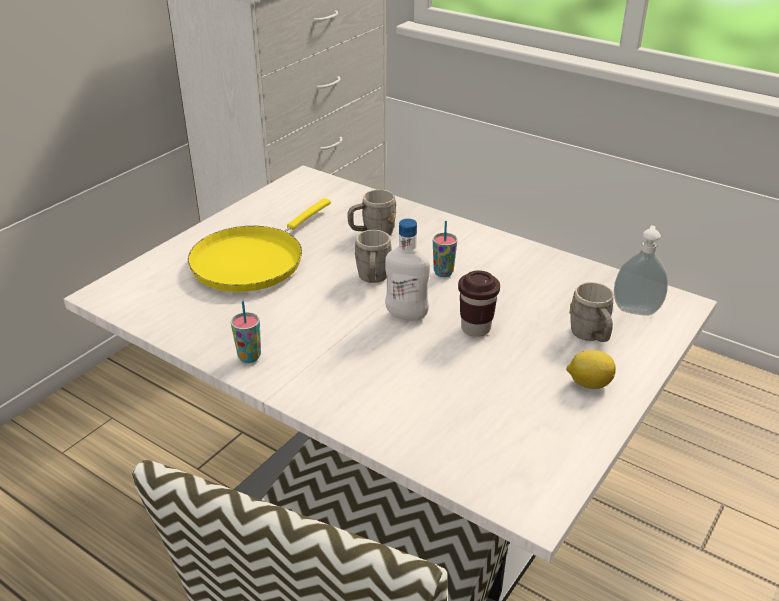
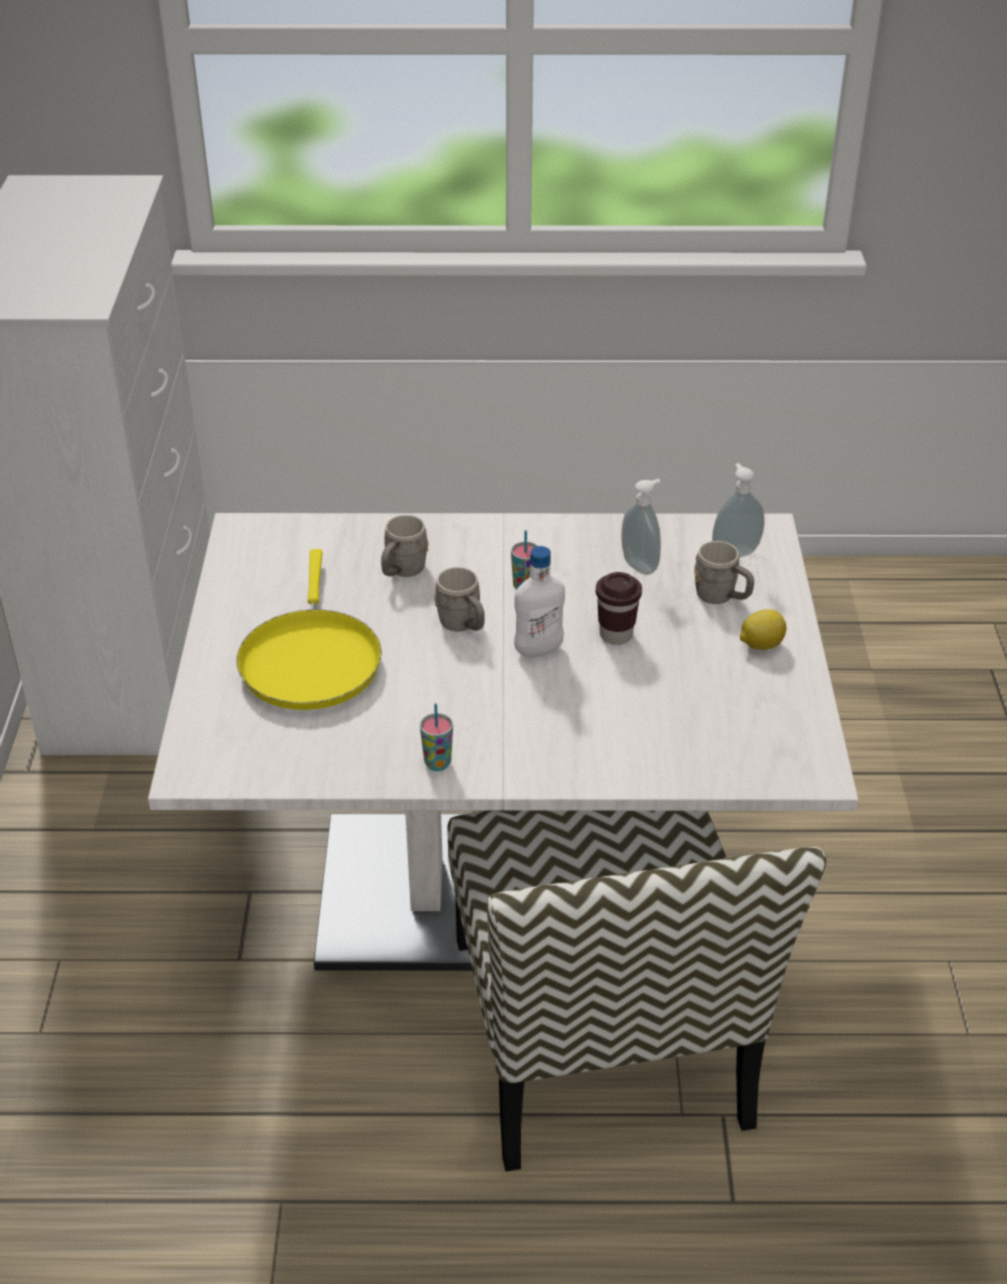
camera: 35 degrees left, 5 degrees up
(548, 290) = (641, 565): none -> soap dispenser

